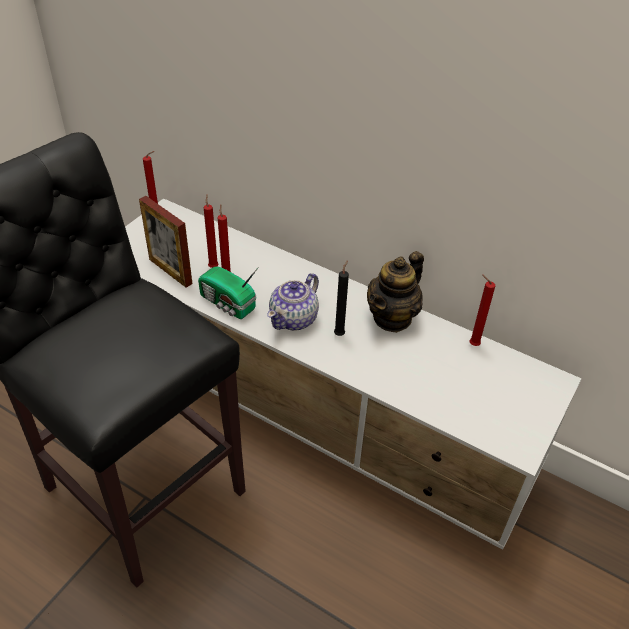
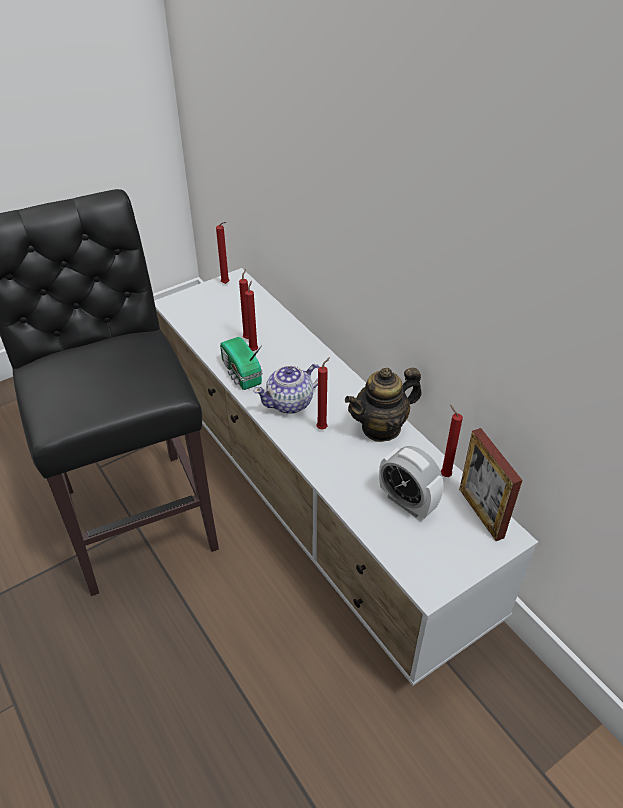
camera: 25 degrees right, 0 degrees up
(170, 271) = (210, 332): picture frame -> picture frame (481, 513)
(340, 333) = (323, 427): black candle -> red candle
(456, 379) = (407, 502): none -> alarm clock

